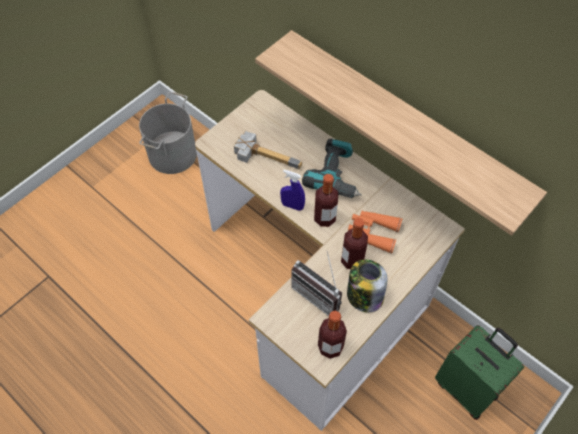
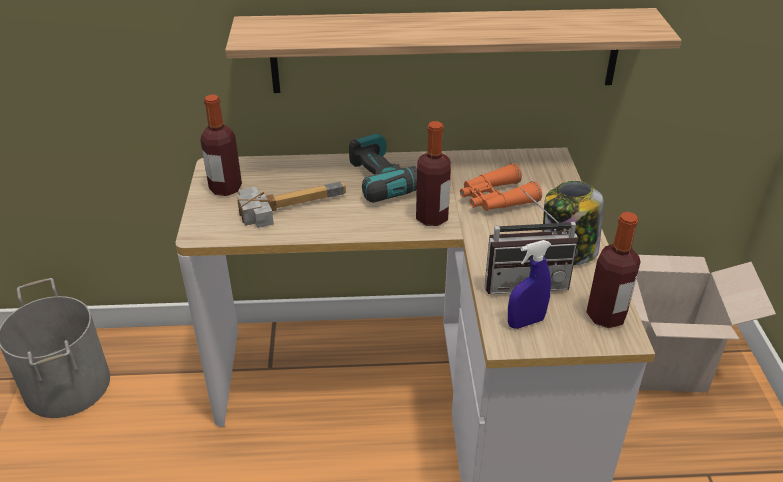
camera: 45 degrees left, 20 degrees down
(292, 206) = (382, 229): blue spray bottle -> blue spray bottle (525, 322)
(352, 260) = (511, 232): bottle -> bottle (225, 188)
(467, 388) = (660, 363): green suitcase -> cardboard box

